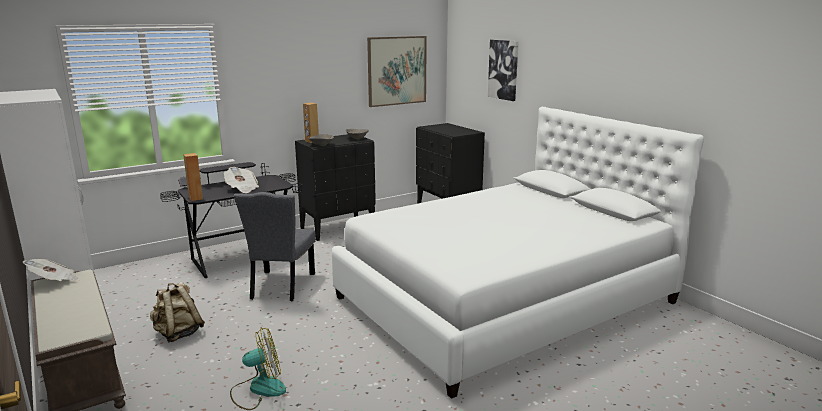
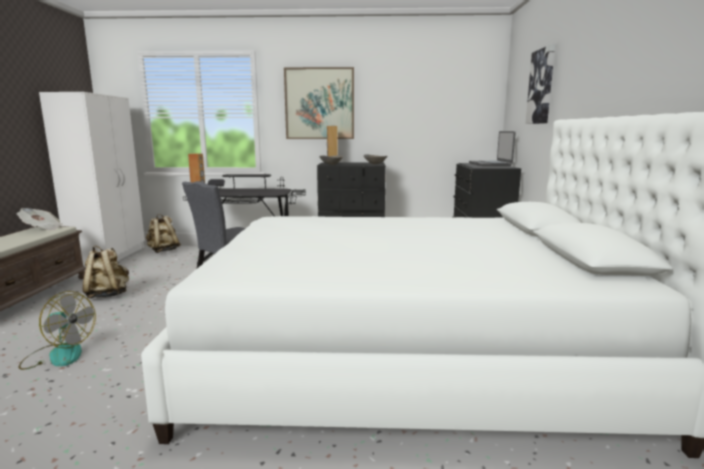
camera: 35 degrees right, 5 degrees down
(126, 273) = (163, 251): none -> beige backpack
(242, 188) = (243, 192): newspaper -> none
(397, 71) = (439, 102): picture -> picture (319, 104)
(449, 127) = (490, 164): none -> laptop

